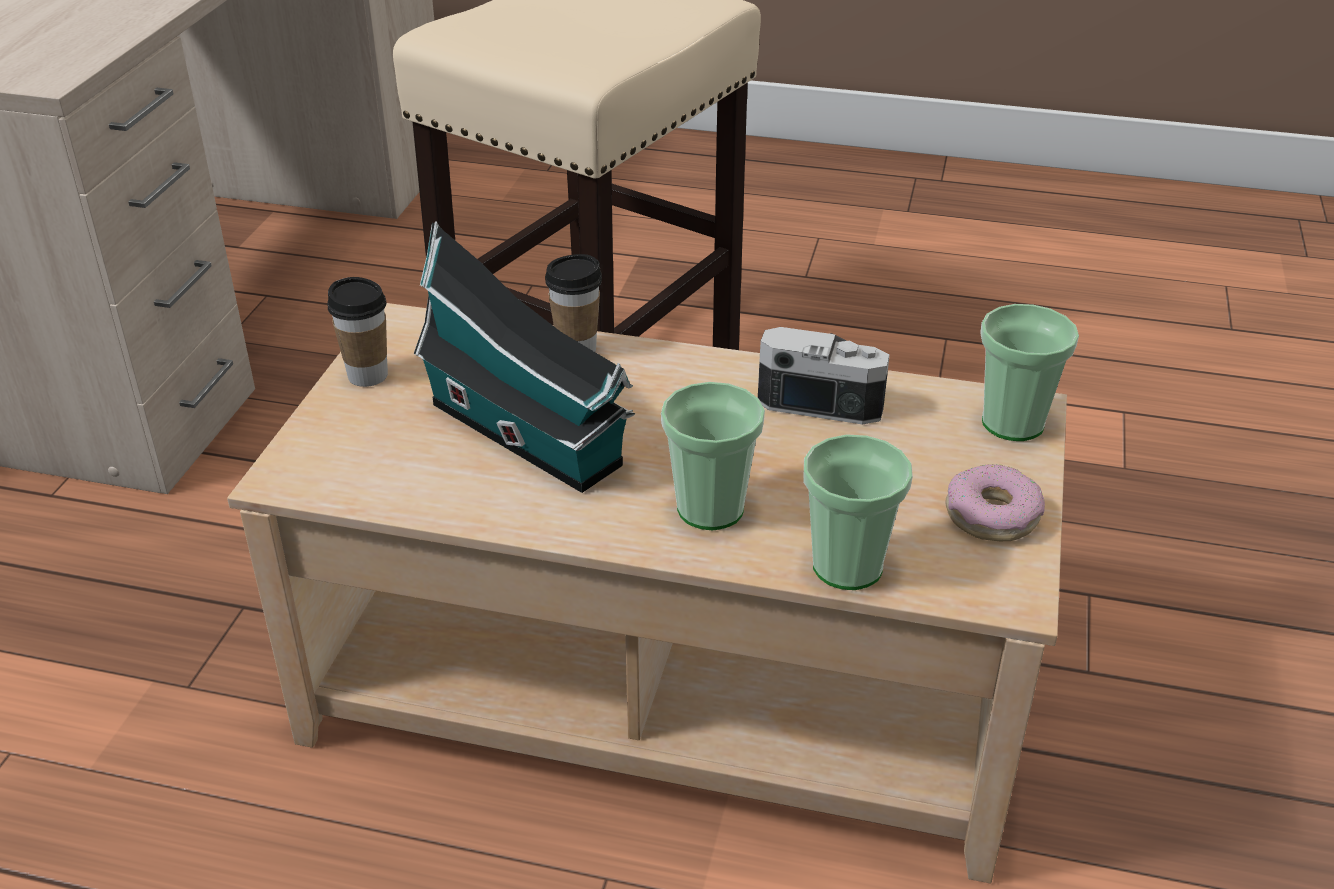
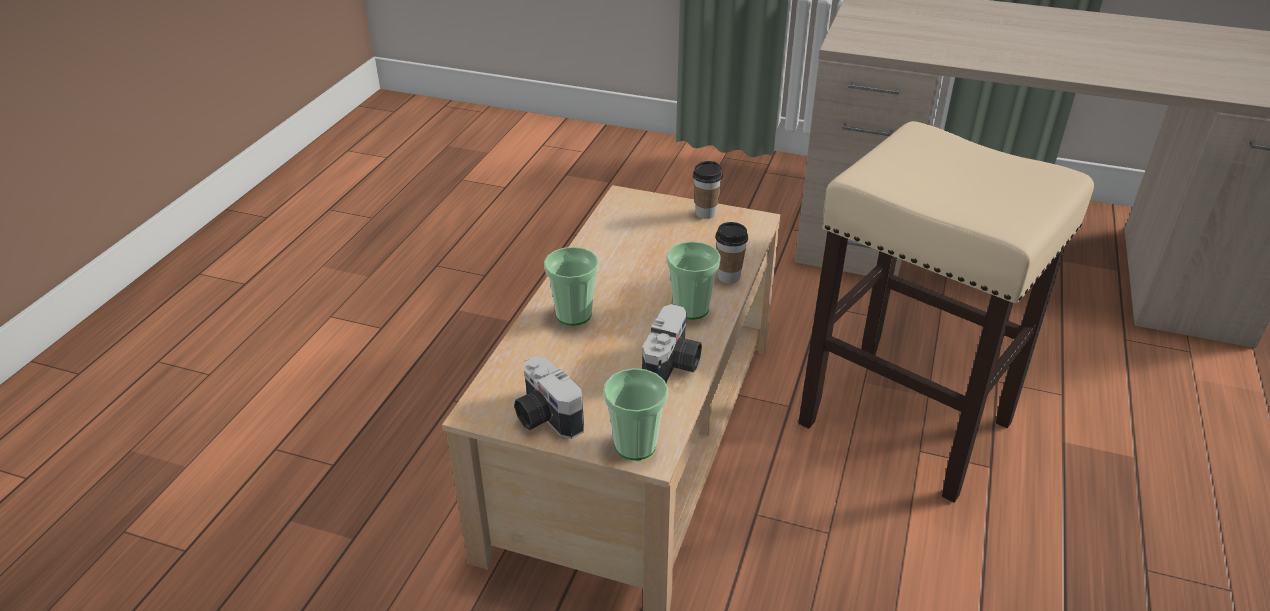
camera: 95 degrees right, 0 degrees up
(531, 438) = (644, 261): toy house -> none
(847, 566) = (516, 356): cup -> cup (691, 309)
(991, 515) = (545, 417): donut -> camera

